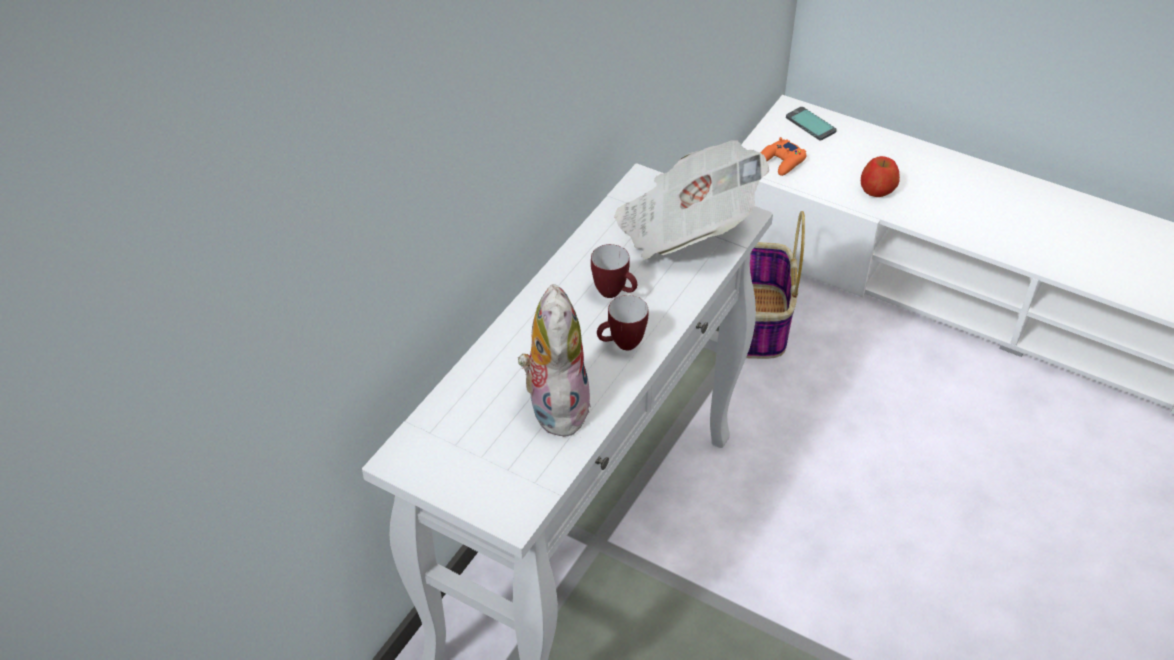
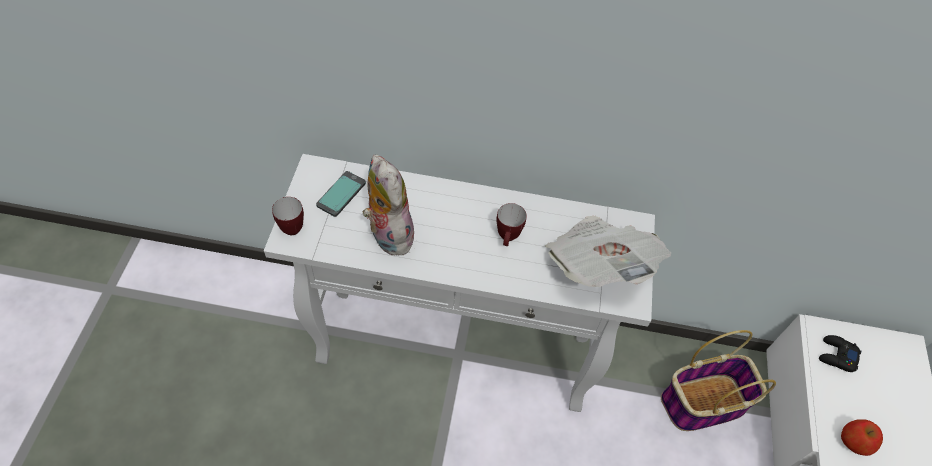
camera: 65 degrees right, 10 degrees up
(555, 405) = (388, 234): plush toy -> plush toy turned 90 degrees counterclockwise
(621, 345) = (458, 257): mug -> mug (289, 227)
(782, 162) = (836, 356): orange game controller -> black game controller
(810, 124) = (900, 367): phone -> phone (341, 194)

